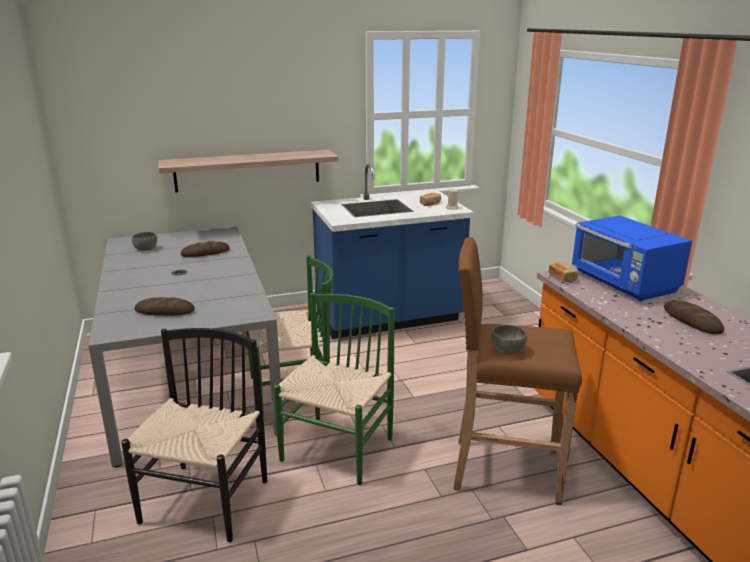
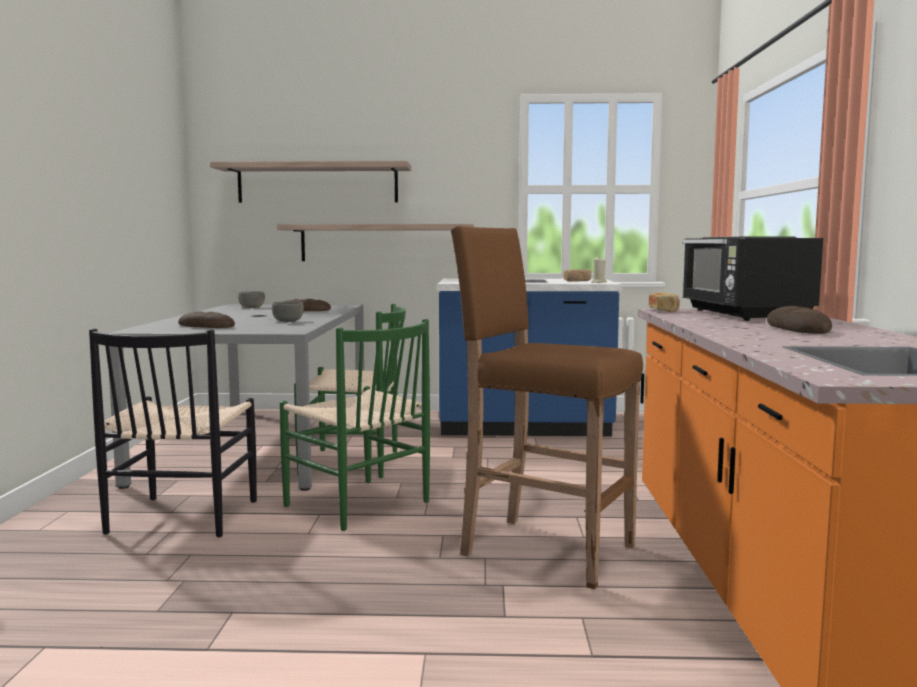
camera: 20 degrees right, 15 degrees down
(184, 119) = (317, 184): none -> shelf
(208, 498) = (180, 519): black chair -> black chair turned 150 degrees clockwise
(340, 447) = (360, 506): green chair -> green chair turned 90 degrees clockwise
(508, 350) = (525, 351): grey bowl -> grey bowl (288, 321)
(623, 283) = (744, 315): blue microwave -> black microwave

